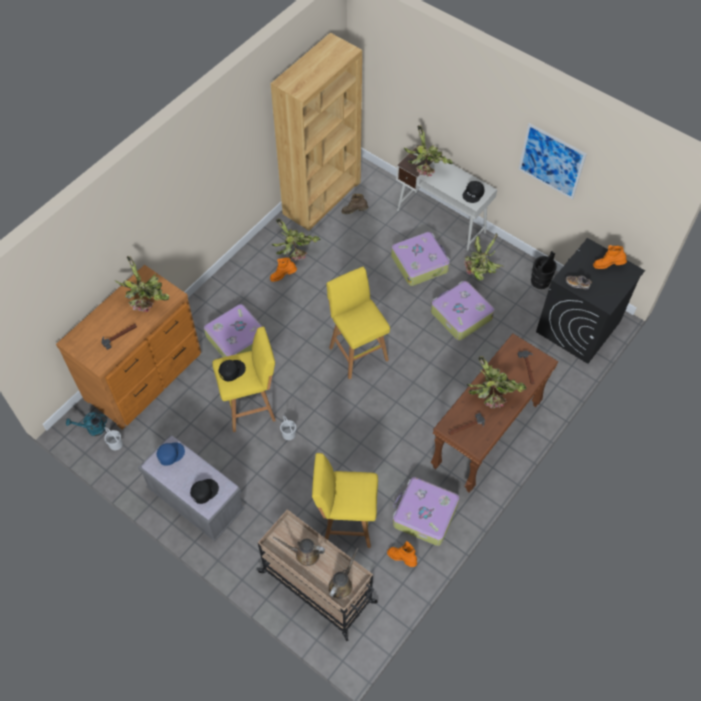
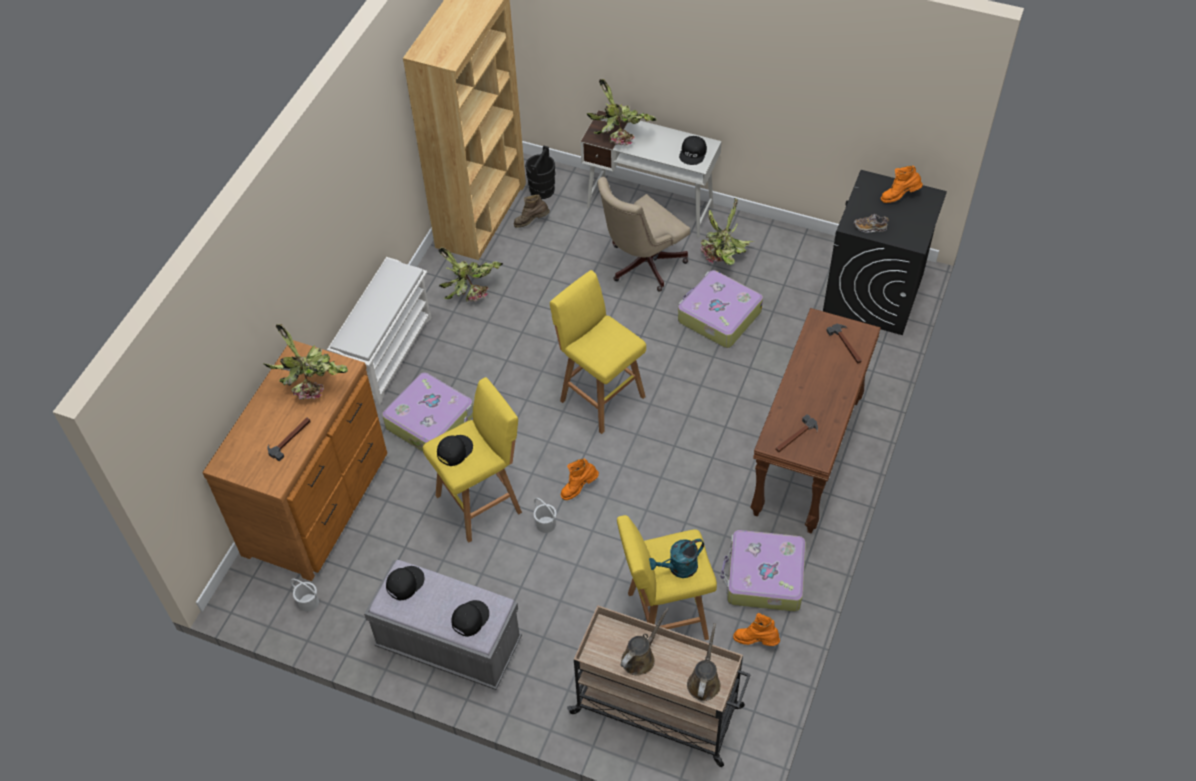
camera: 15 degrees left, 5 degrees down
(92, 429) = (268, 591): turquoise watering can -> turquoise watering can (678, 568)
(170, 453) = (404, 583): blue cap -> black cap
(225, 282) = (387, 353): none -> white shoe rack
(283, 276) = (465, 326): orange boot -> orange boot (578, 488)
(304, 554) = (640, 657): brown watering can -> brown watering can turned 135 degrees clockwise
(420, 263) = (641, 265): suitcase -> beige office chair
(493, 395) = (815, 389): potted plant -> none
(540, 281) = (805, 249): black bucket -> black bucket (542, 190)
(551, 161) = (792, 80): picture -> none

